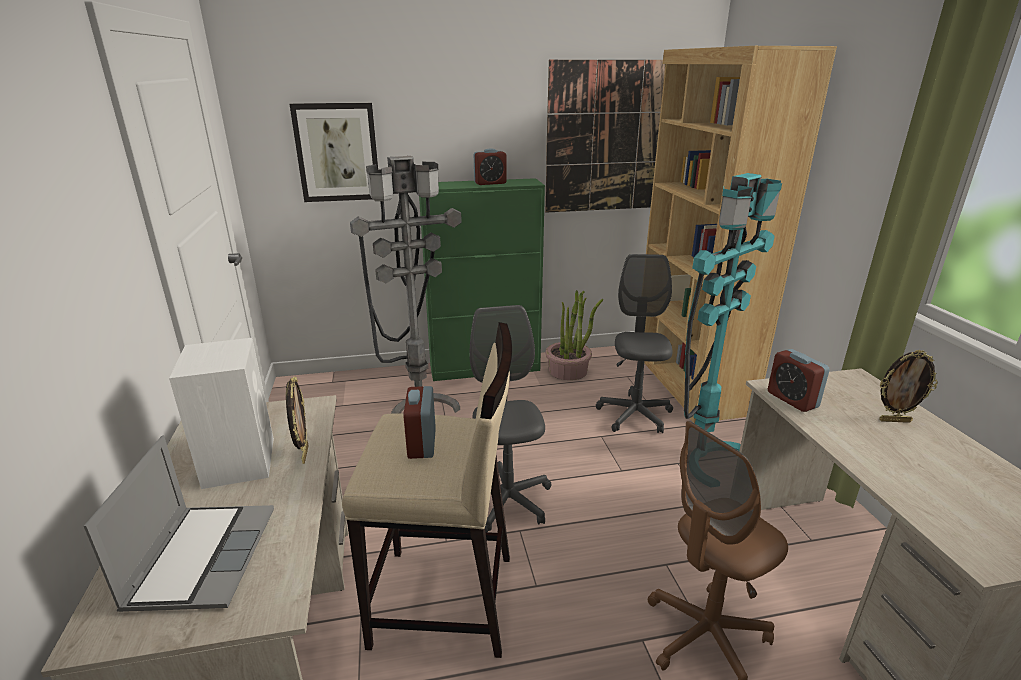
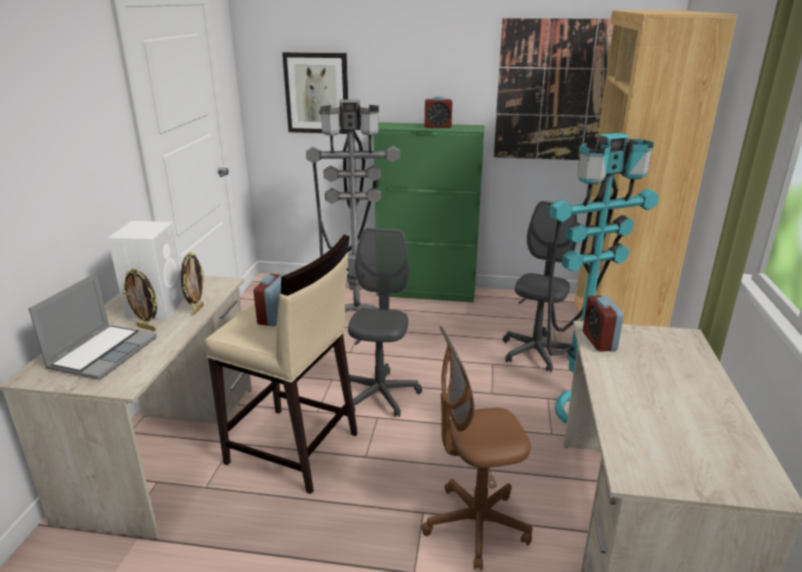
camera: 20 degrees right, 0 degrees up
(568, 371) = (499, 306): potted plant -> none
(894, 420) = (680, 373): picture frame -> picture frame (147, 328)

